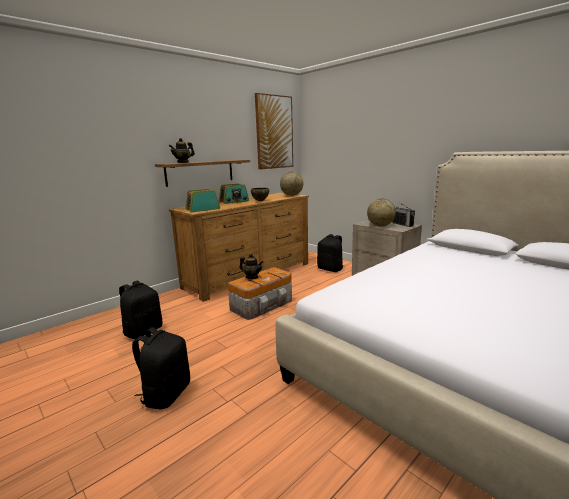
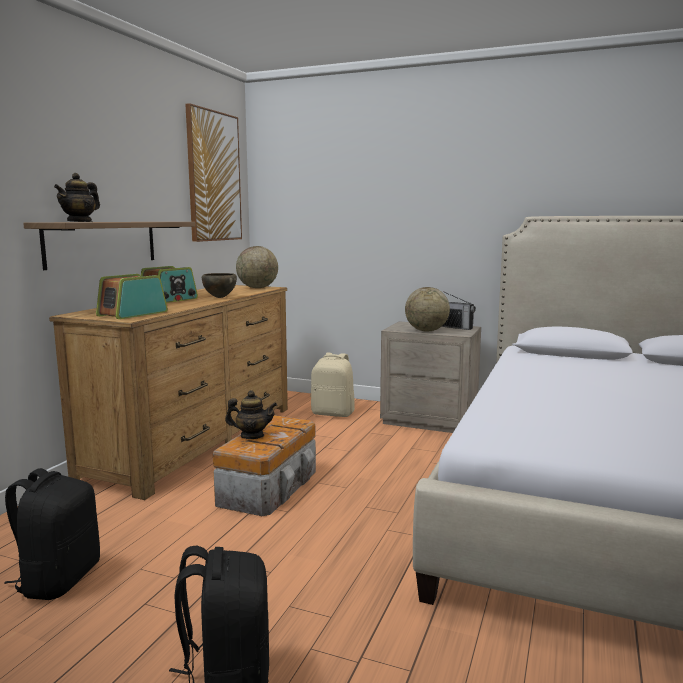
camera: 25 degrees left, 5 degrees down
(330, 269) = (333, 413): black backpack -> beige backpack

